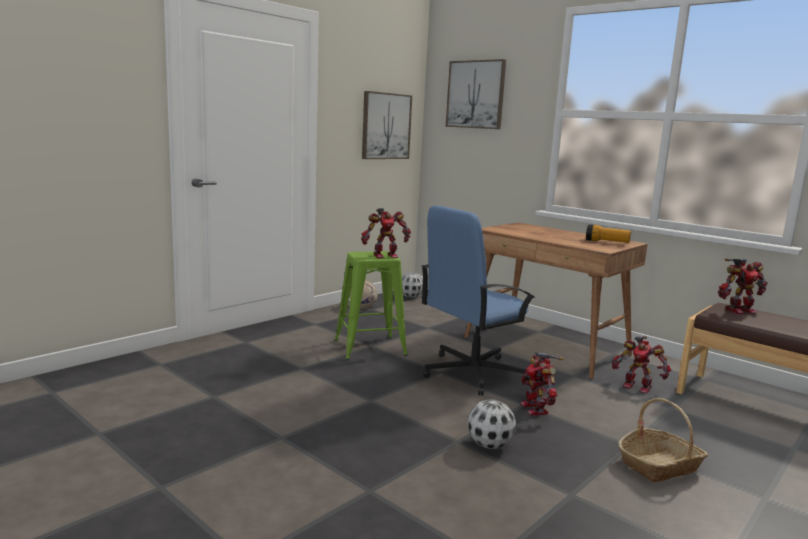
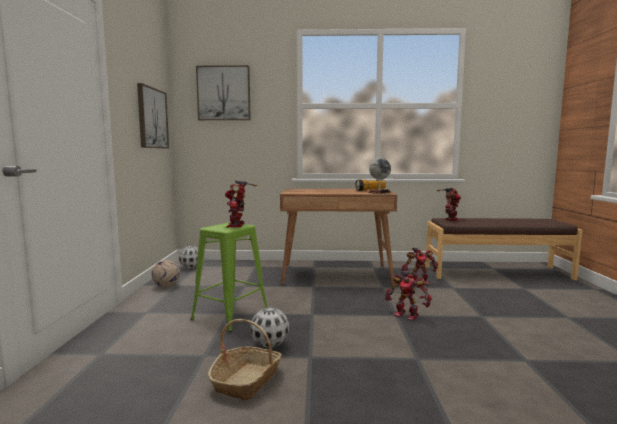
camera: 40 degrees left, 5 degrees down
(384, 256) = (237, 225): toy robot -> toy robot turned 150 degrees clockwise
(471, 373) = (331, 307): blue office chair -> none
(489, 445) = (436, 351): football -> football (269, 345)
(601, 247) = (379, 192): none -> globe
(659, 465) = (513, 321): basket -> basket (247, 380)

